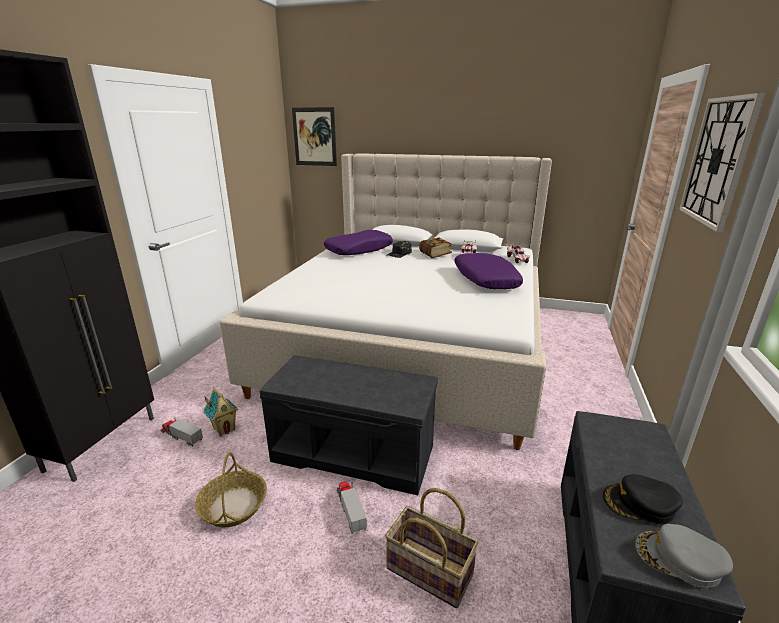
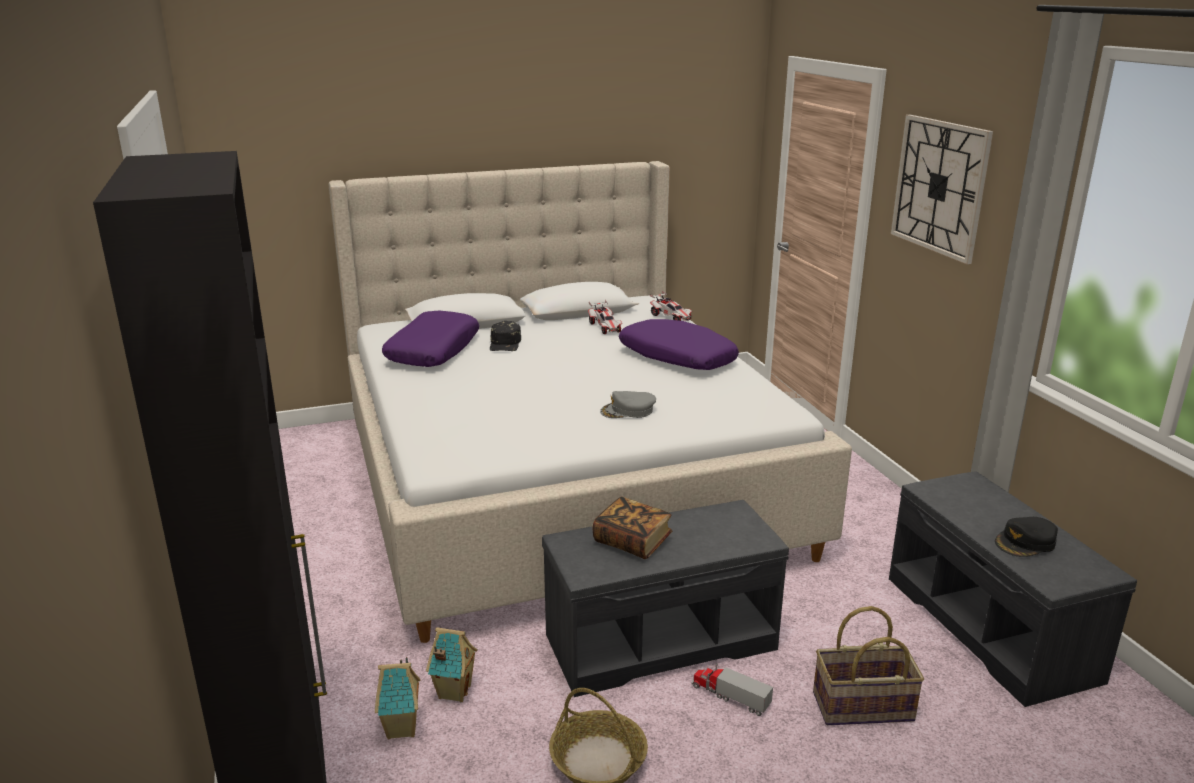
camera: 35 degrees left, 0 degrees up
(181, 436) = (402, 729): toy truck -> toy house
(314, 137) = (254, 154): picture -> none
(435, 254) = (557, 333): book -> book (632, 541)
(679, 559) = (1082, 569): grey cap -> grey cap (628, 411)

